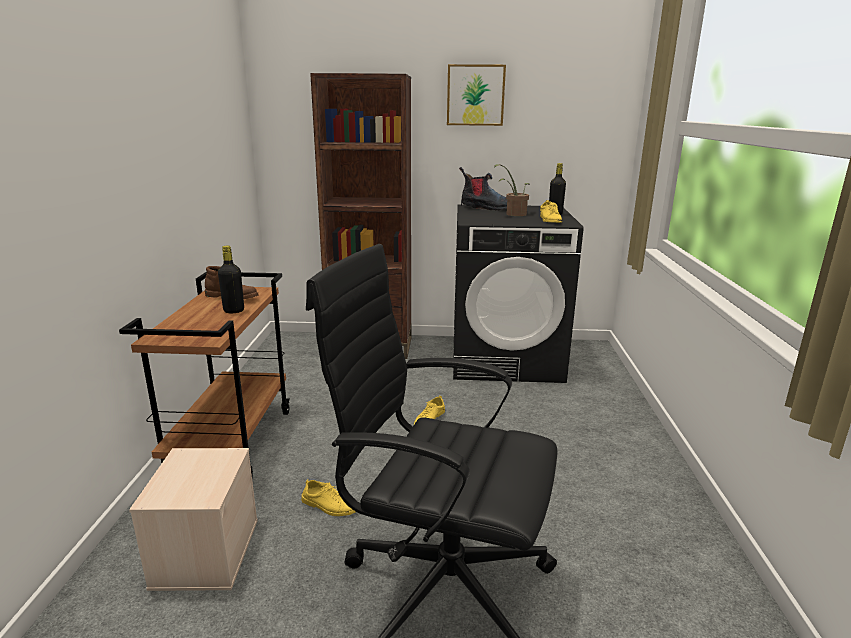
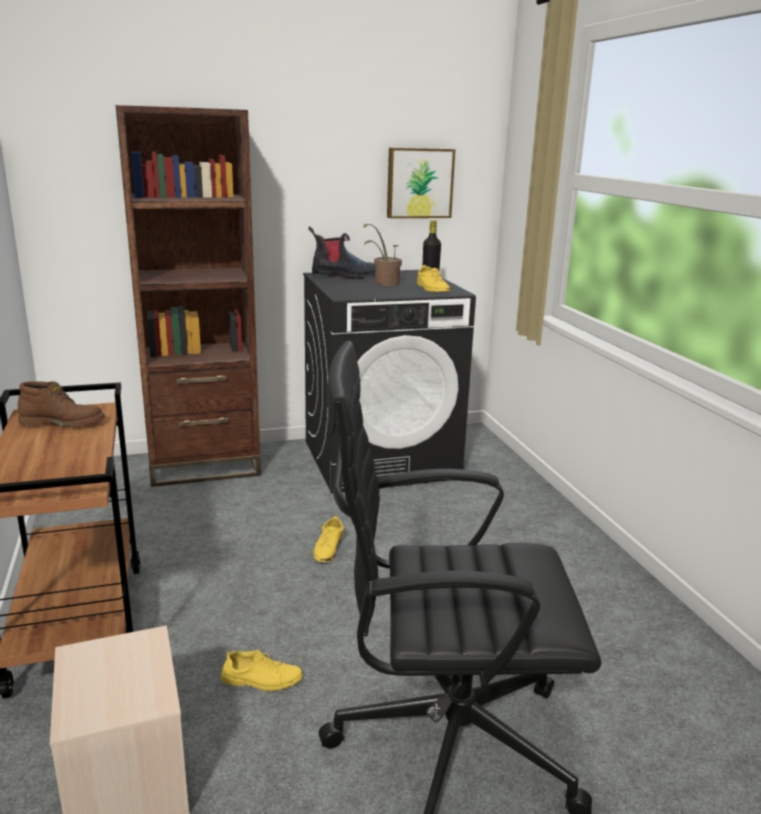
camera: 20 degrees left, 0 degrees up
(234, 311) = (82, 442): black bottle -> none
(475, 95) = (319, 136): picture -> picture (419, 183)

